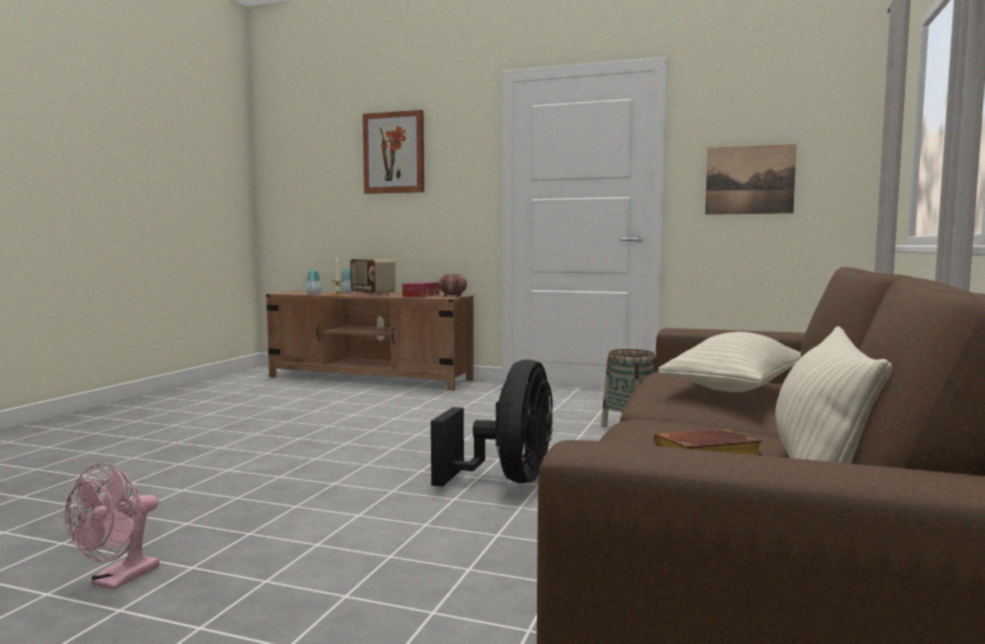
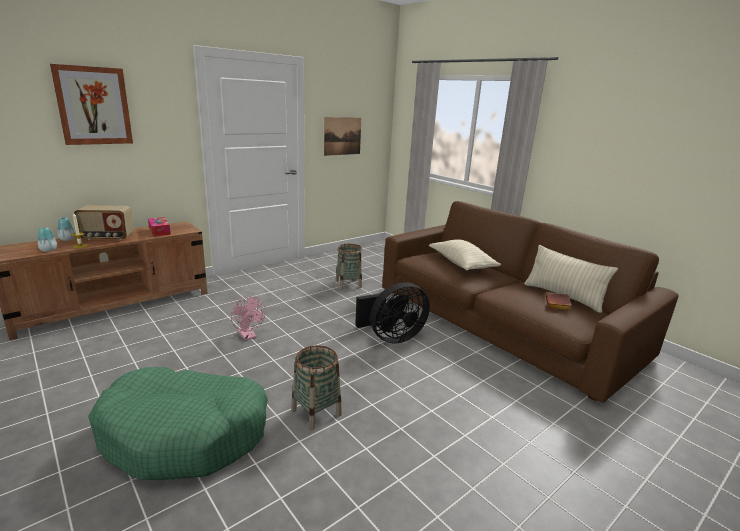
camera: 60 degrees left, 15 degrees up
(118, 580) = (435, 485): pink fan -> pink fan (248, 336)
(168, 449) = (186, 433): none -> green dog bed
(248, 484) = (316, 412): none -> basket
(453, 296) = (184, 226): bowl -> none
(508, 480) = (391, 337): black fan -> black fan turned 105 degrees clockwise

